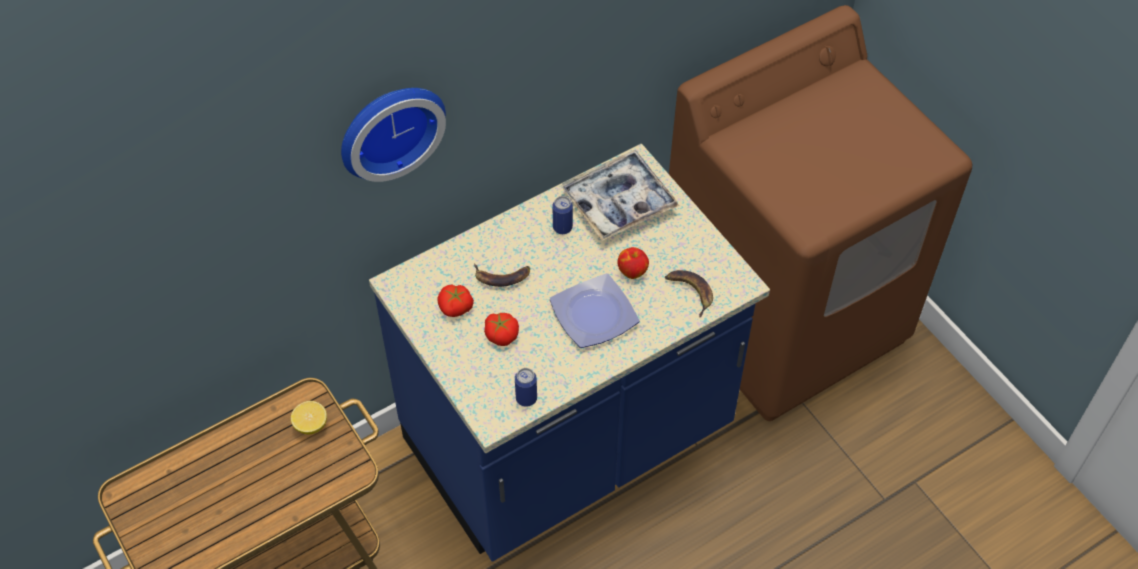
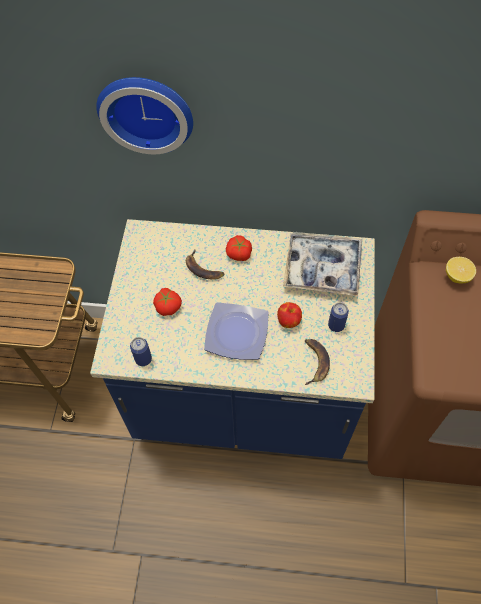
camera: 40 degrees right, 5 degrees up
(311, 424) = (45, 287): lemon -> lemon (457, 276)
(456, 307) = (158, 270): tomato -> tomato (239, 254)
(562, 228) = (270, 261): can -> can (336, 325)

